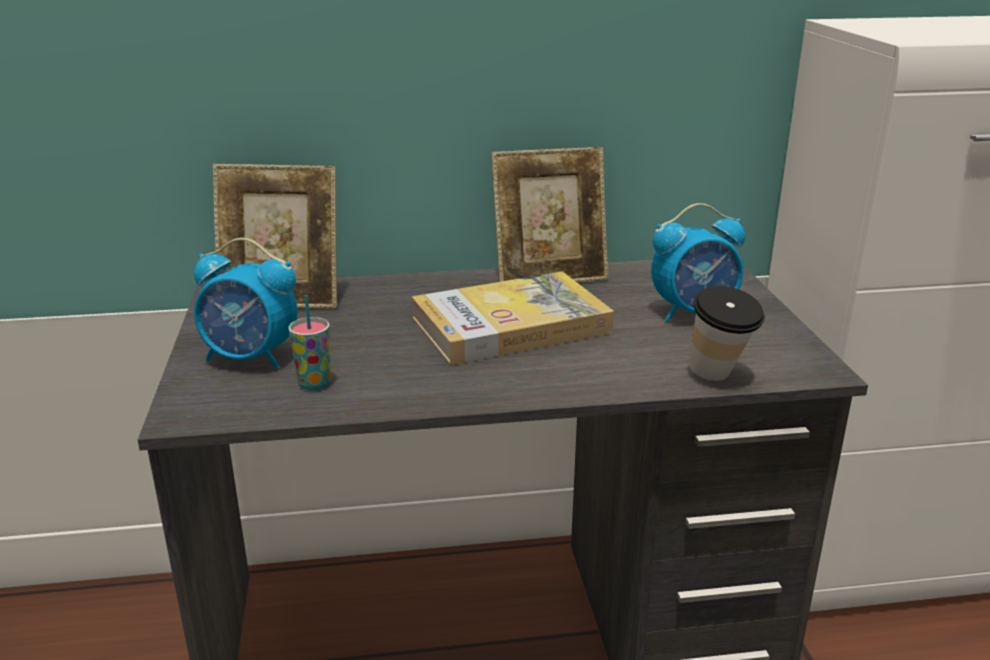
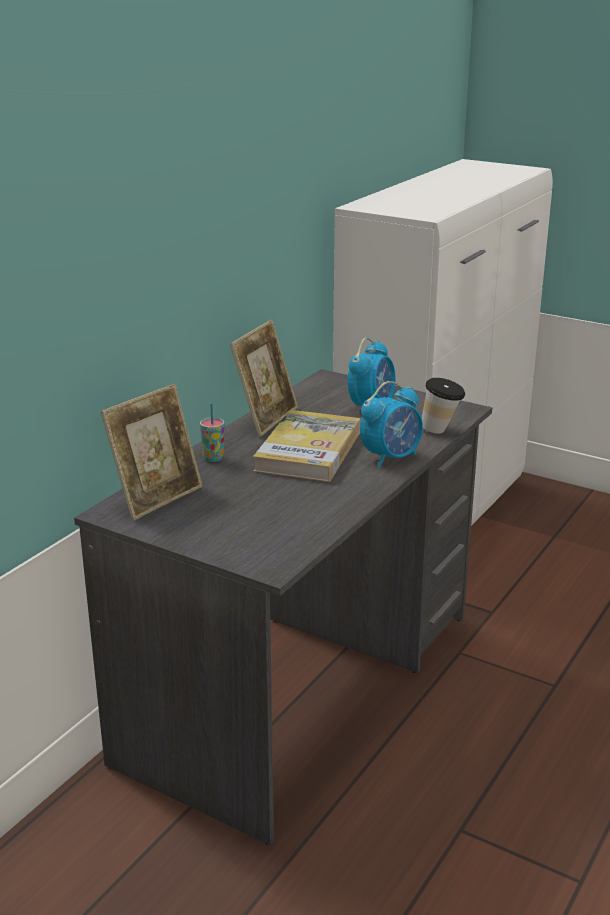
camera: 50 degrees left, 0 degrees up
(251, 358) = (228, 530): alarm clock -> alarm clock (391, 457)
(314, 384) = (293, 522): cup -> cup (213, 458)

